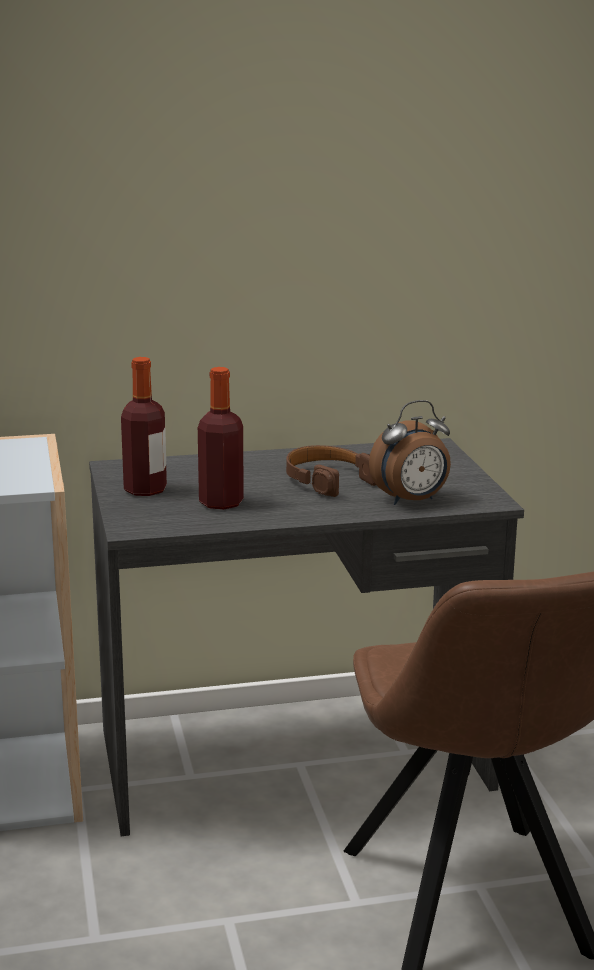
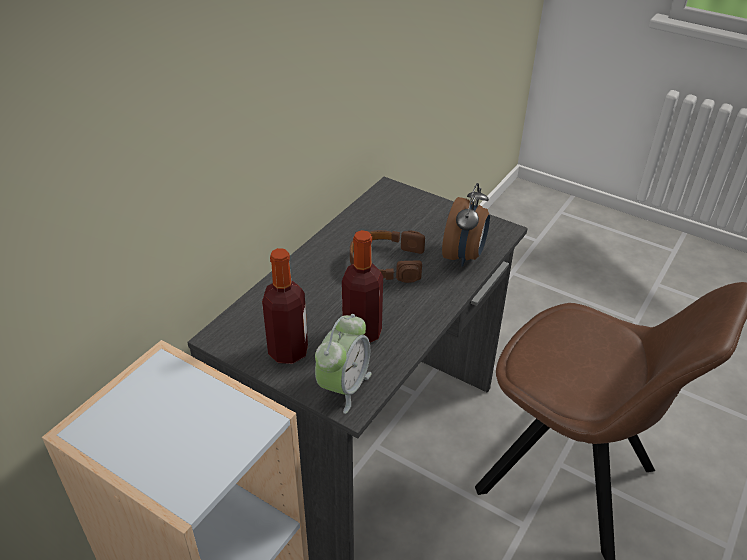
camera: 45 degrees left, 20 degrees up
(145, 519) = (344, 387): none -> alarm clock

